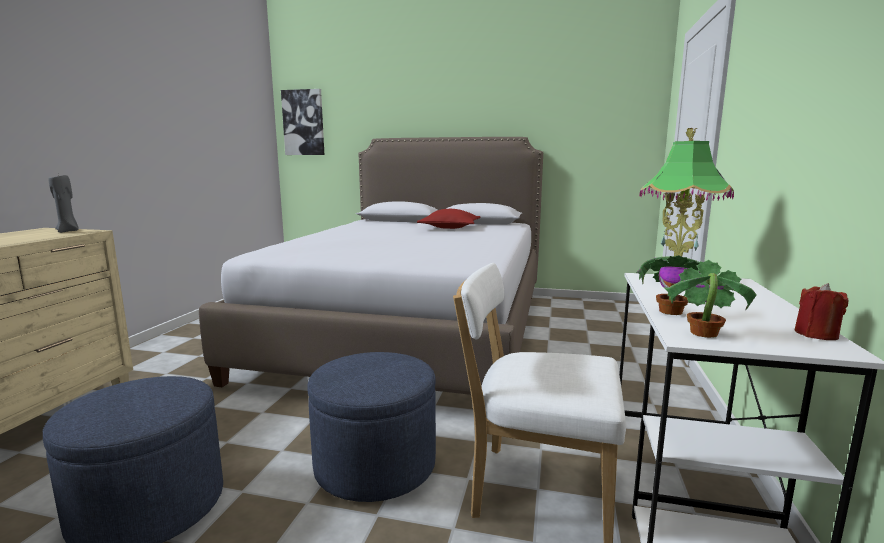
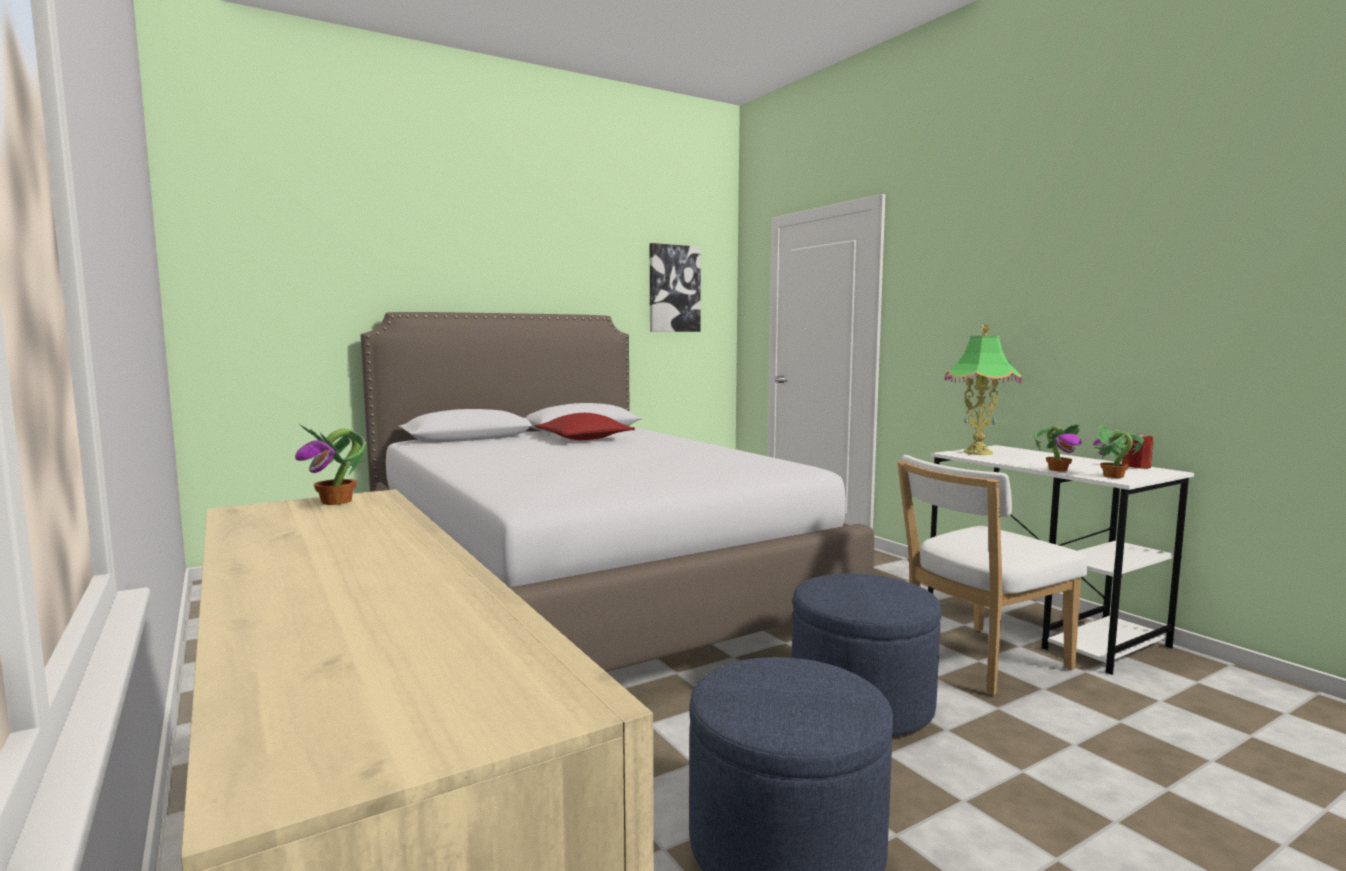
camera: 45 degrees left, 5 degrees down
(68, 231) = (337, 502): grey candle -> potted plant
(303, 122) = (232, 279): picture -> picture (674, 288)

